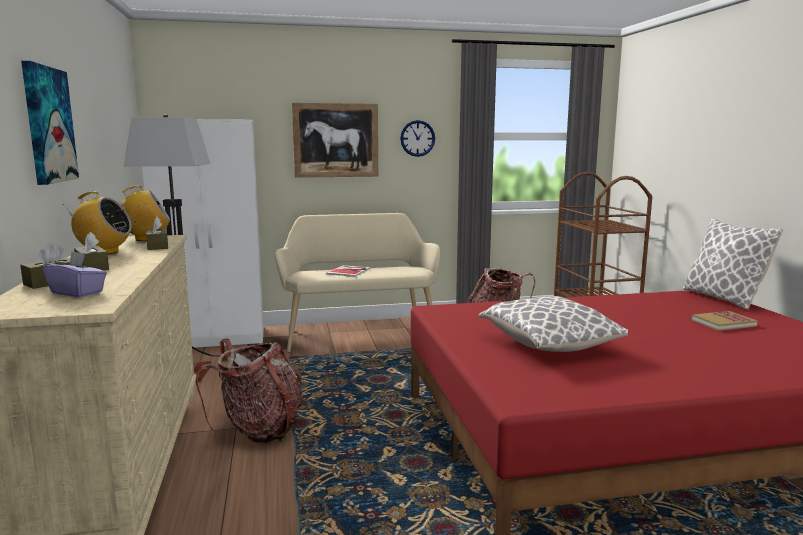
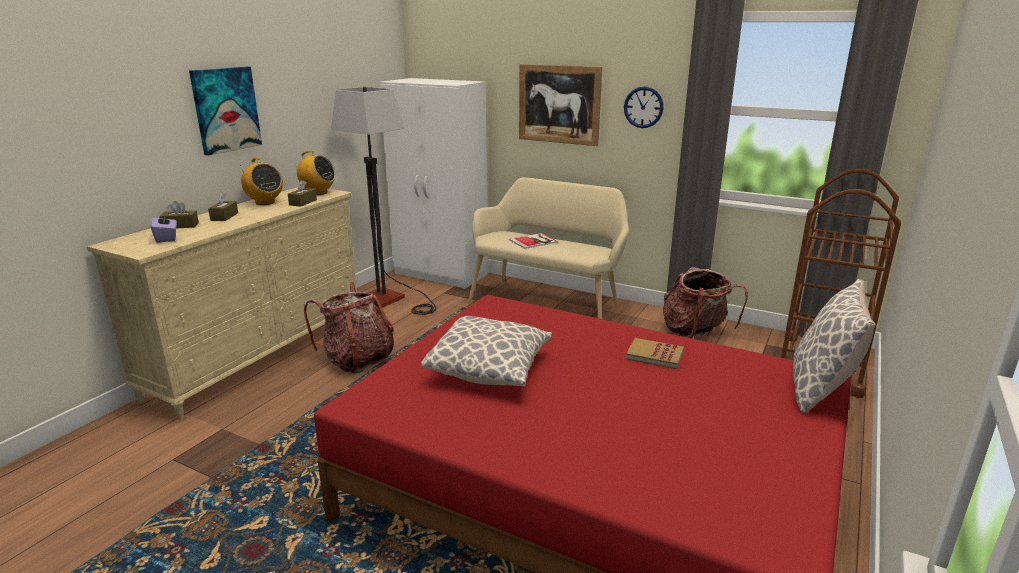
camera: 40 degrees right, 10 degrees up
(723, 323) = (721, 416): book -> book (654, 355)

